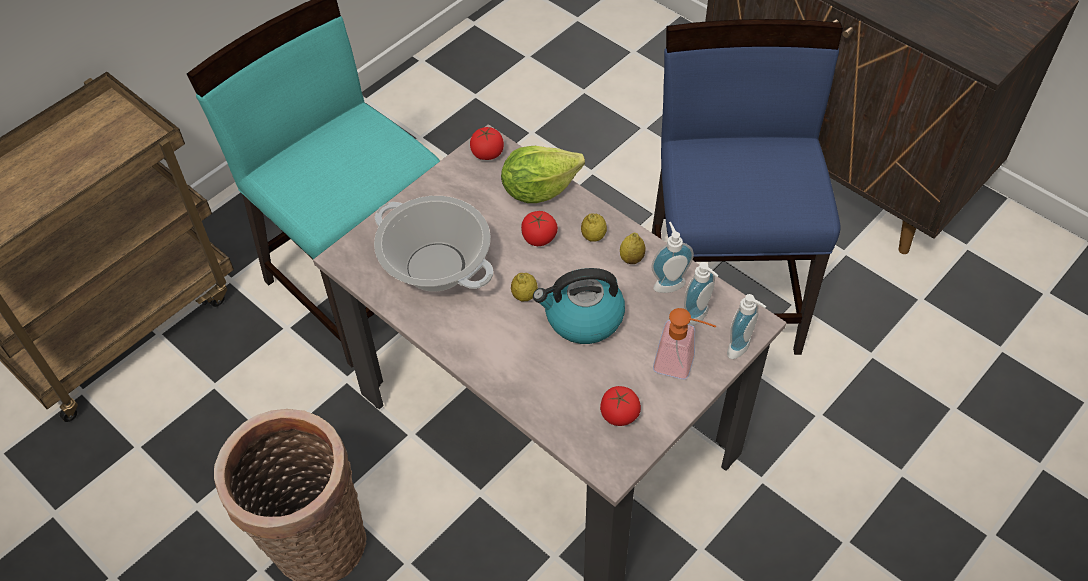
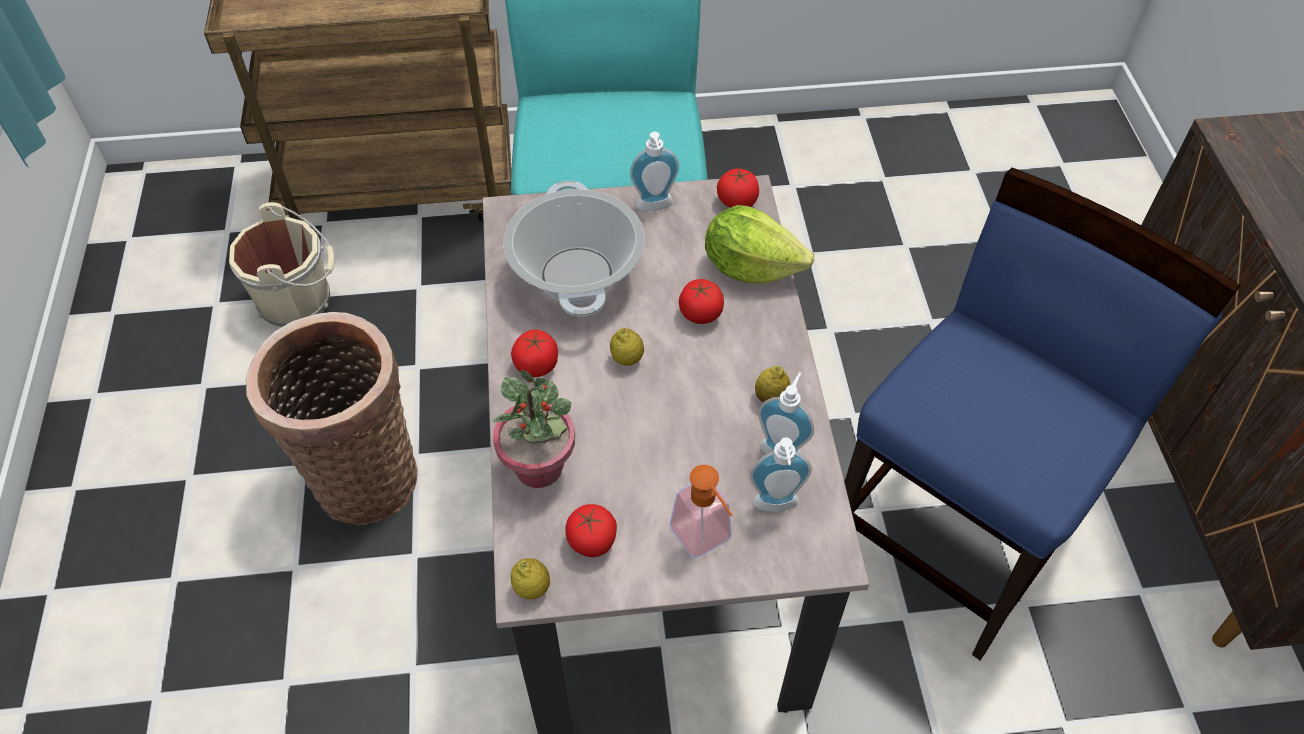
camera: 40 degrees right, 0 degrees up
(124, 461) = (298, 300): none -> beige bucket
(472, 339) = (536, 365): none -> tomato
(543, 397) = (539, 467): none -> potted plant
(582, 318) = (658, 420): kettle -> none
(593, 236) = (755, 349): lemon -> lemon (532, 588)
(742, 349) = (788, 574): soap dispenser -> soap dispenser (655, 207)

